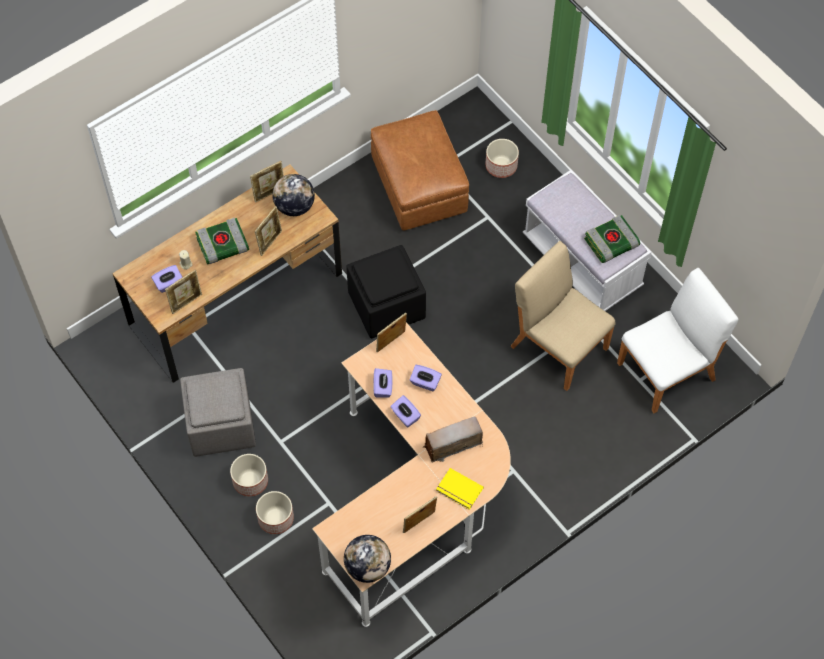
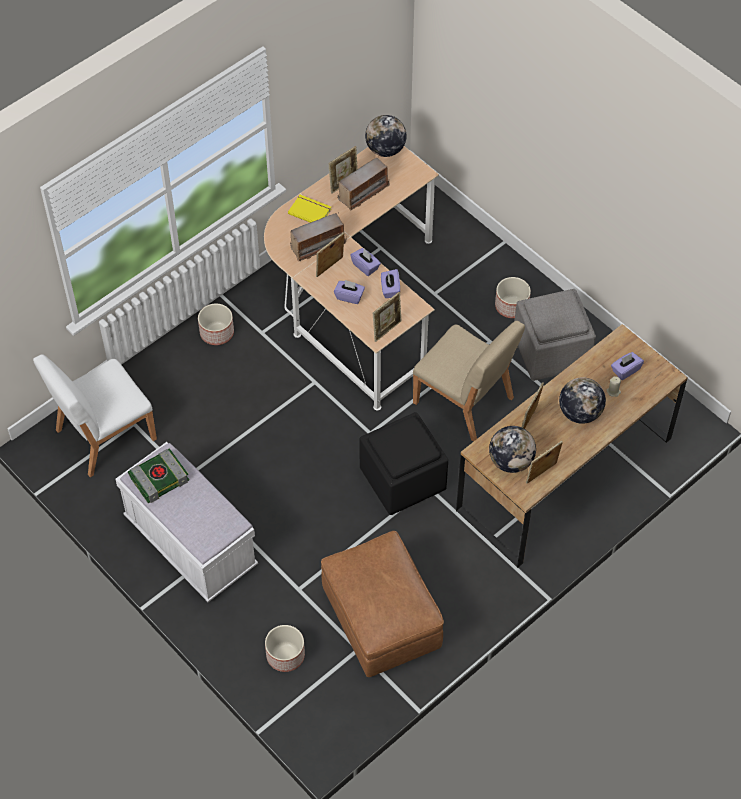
camera: 175 degrees right, 5 degrees down
(186, 302) = (602, 353): picture frame -> picture frame (330, 268)
(222, 246) = (580, 413): book -> globe
(276, 518) = (481, 277): planter -> planter (216, 332)
(398, 509) = (363, 192): none -> radio
(558, 346) = (217, 451): beige chair -> beige chair (464, 401)

